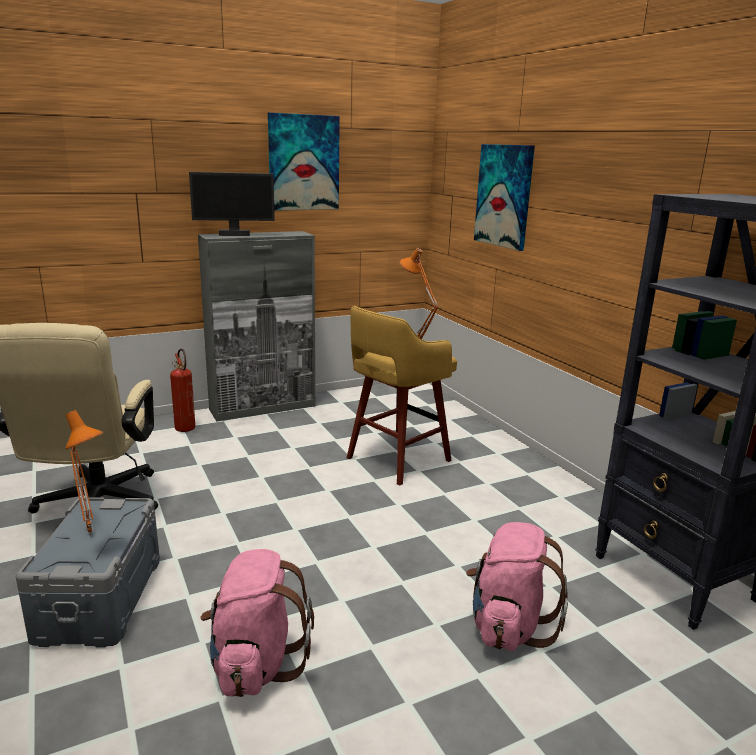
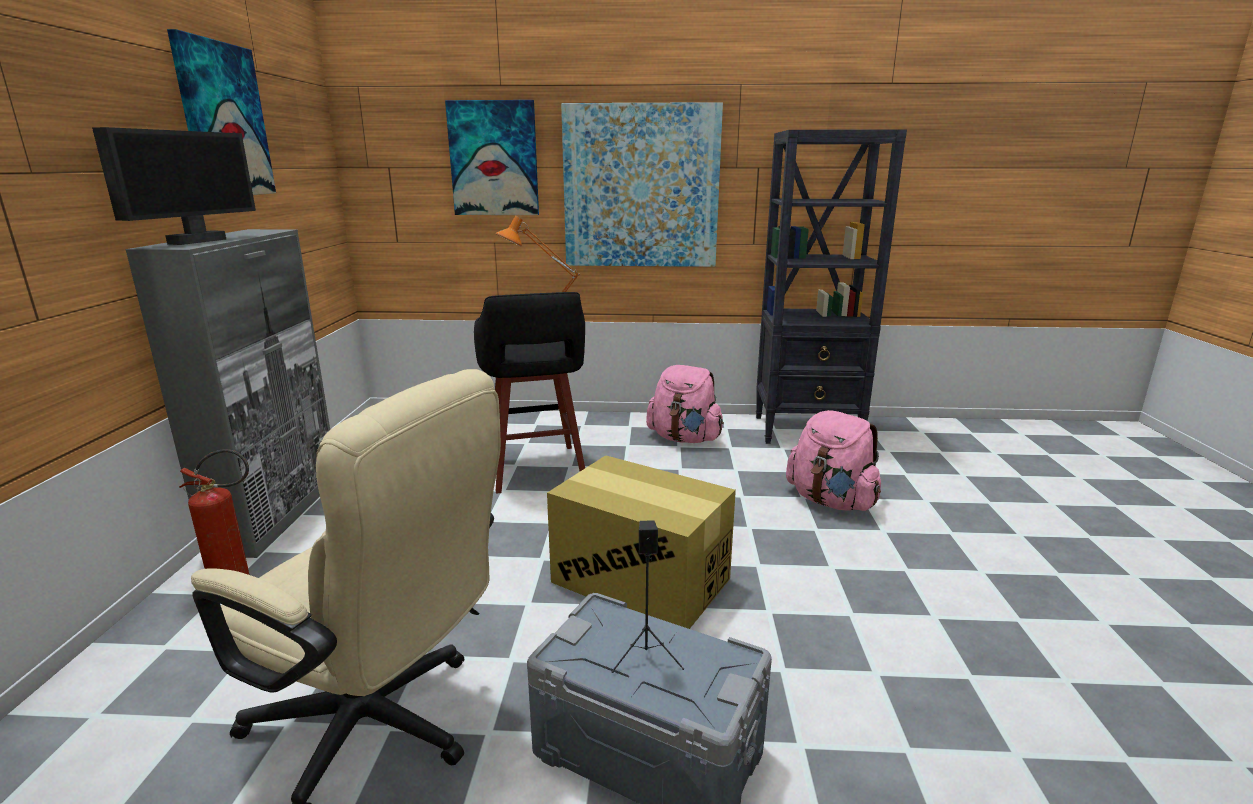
camera: 60 degrees left, 0 degrees up
(93, 533) = (647, 656): orange table lamp -> black speaker
(255, 663) = (832, 639): pink backpack -> pink backpack (684, 438)
(278, 547) = (640, 580): none -> cardboard box
(396, 460) = (536, 470): yellow stool -> black stool
(598, 238) = (641, 187): none -> picture

